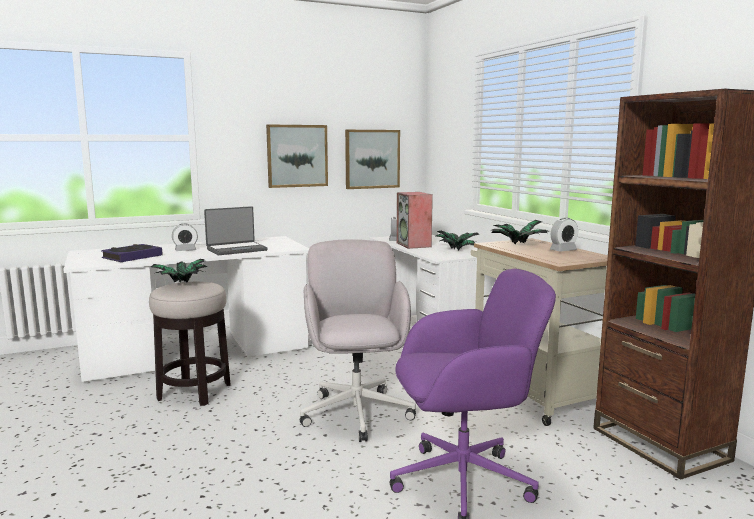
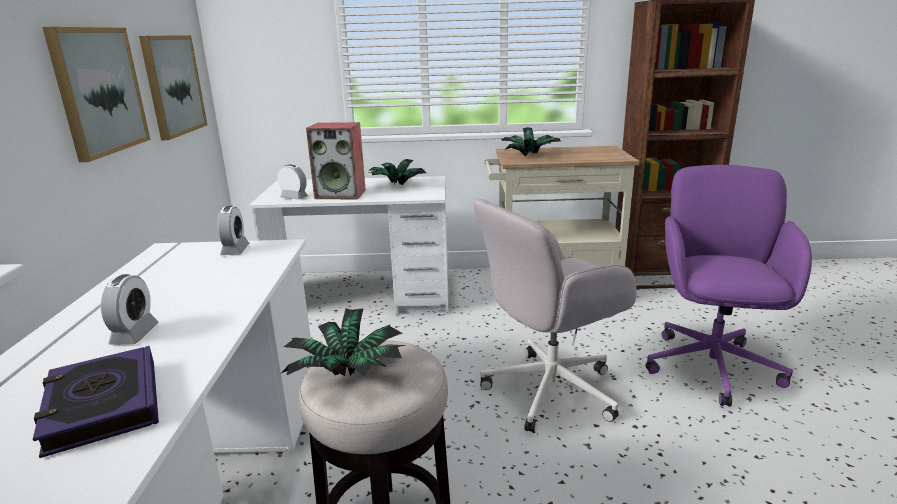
camera: 65 degrees left, 10 degrees up
(236, 249) = (218, 287): laptop -> none
(357, 413) = (549, 391): grey office chair -> grey office chair turned 45 degrees counterclockwise
(563, 250) = (568, 150): alarm clock -> alarm clock (235, 250)

